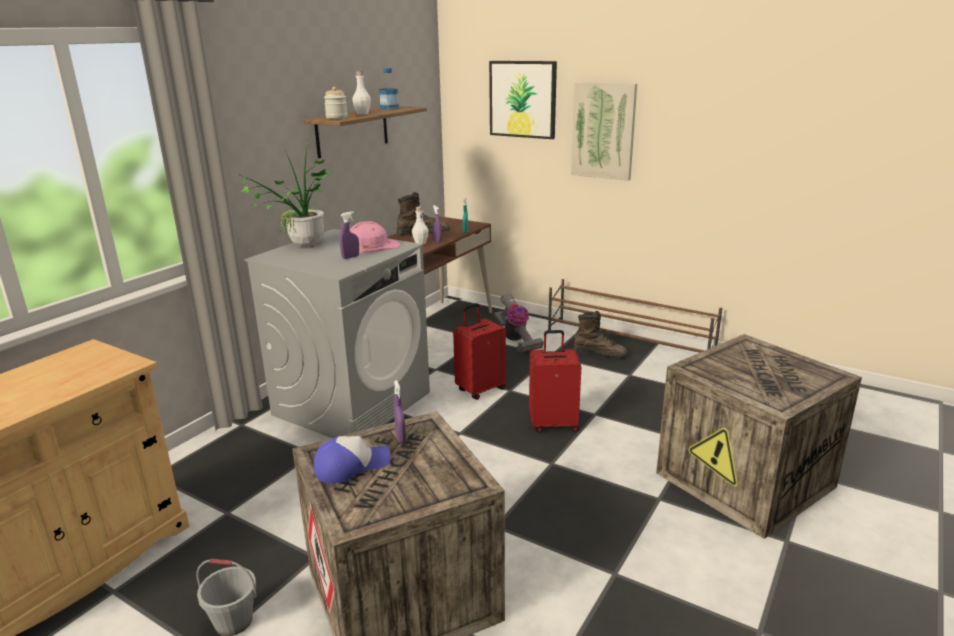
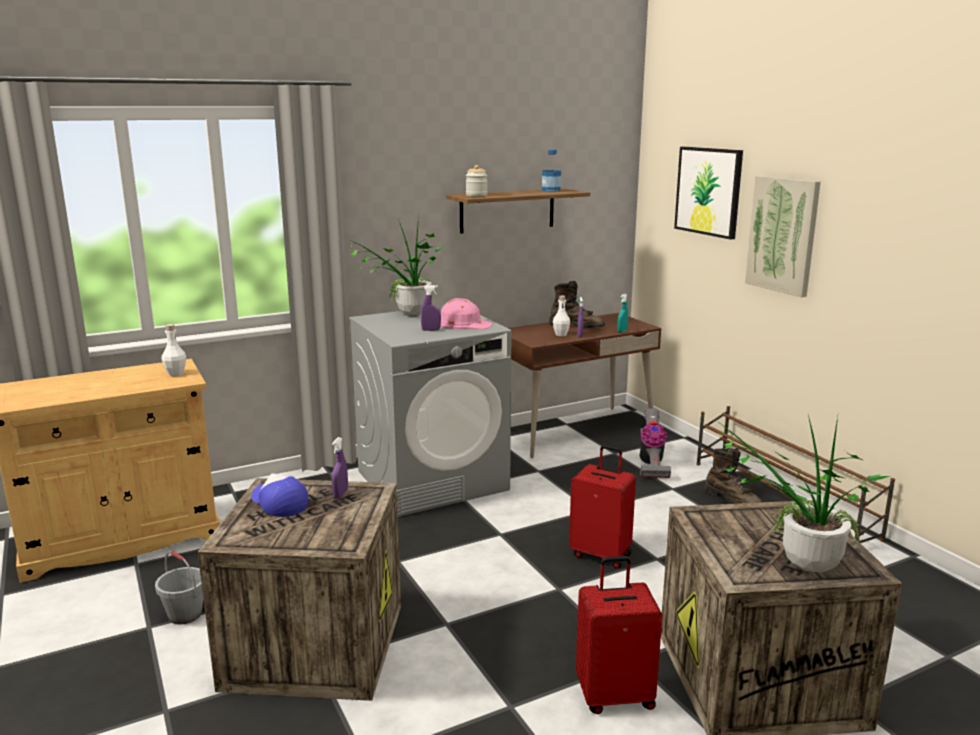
camera: 30 degrees right, 5 degrees down
(351, 466) = (279, 503): cap -> cap turned 135 degrees counterclockwise
(362, 114) = (509, 194): white bottle -> white bottle (176, 374)
(480, 389) = (561, 501): red suitcase -> red suitcase (614, 695)
(795, 383) = (797, 563): none -> potted plant

